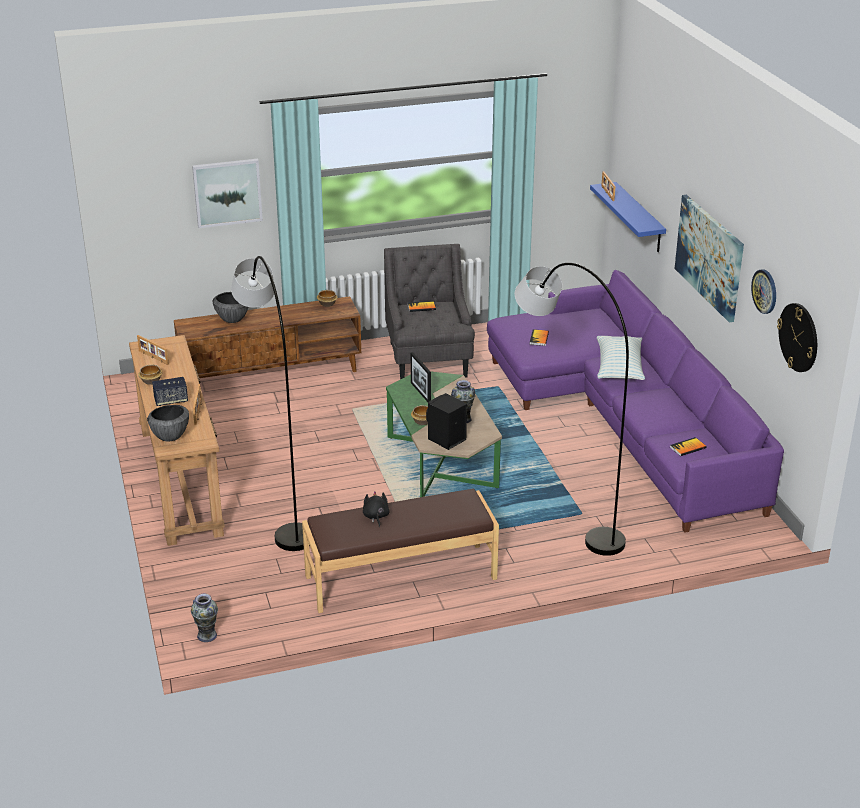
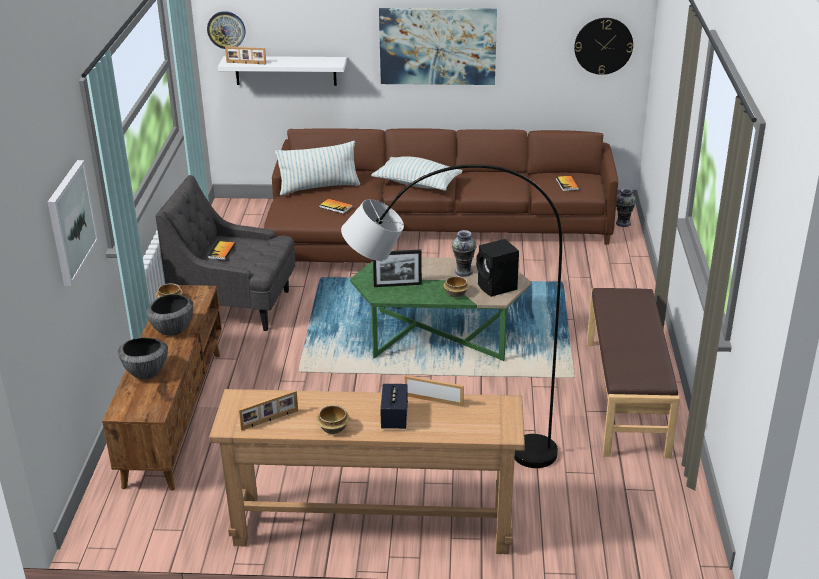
camera: 70 degrees left, 0 degrees up
(170, 436) = (482, 428): bowl -> bowl (172, 330)
(206, 636) = (692, 544): vase -> vase (623, 223)
(376, 517) = (626, 347): black plush toy -> none
(562, 505) = (544, 288): grey floor lamp -> none
(570, 323) = (319, 187): none -> pillow
(625, 419) = (424, 229): purple sofa -> brown sofa
(639, 218) = (285, 70): blue shelf -> white shelf
(765, 291) = (541, 33): wall clock -> wall clock (226, 30)

